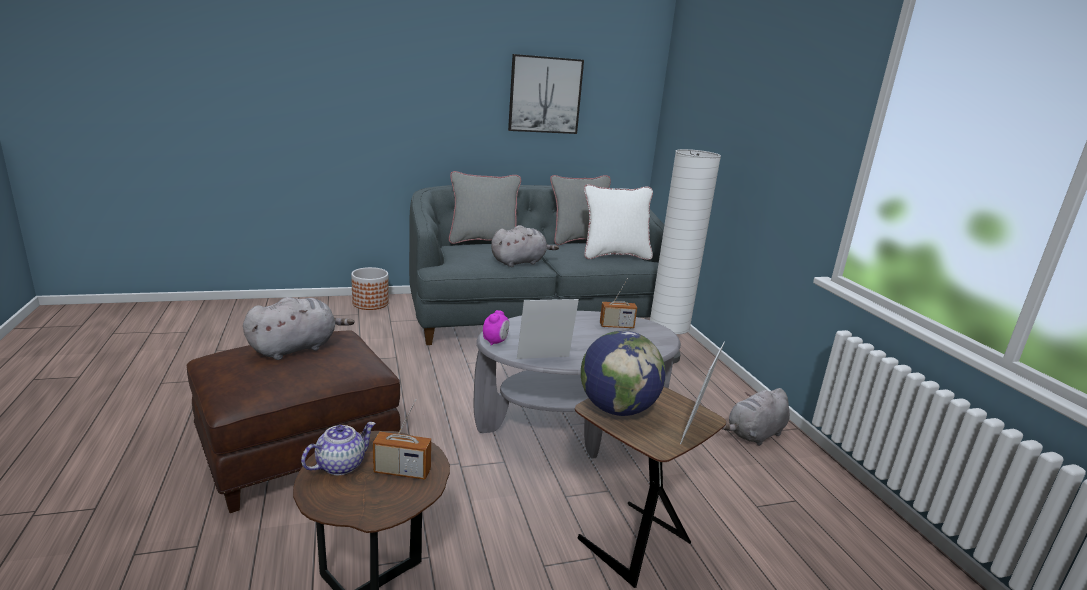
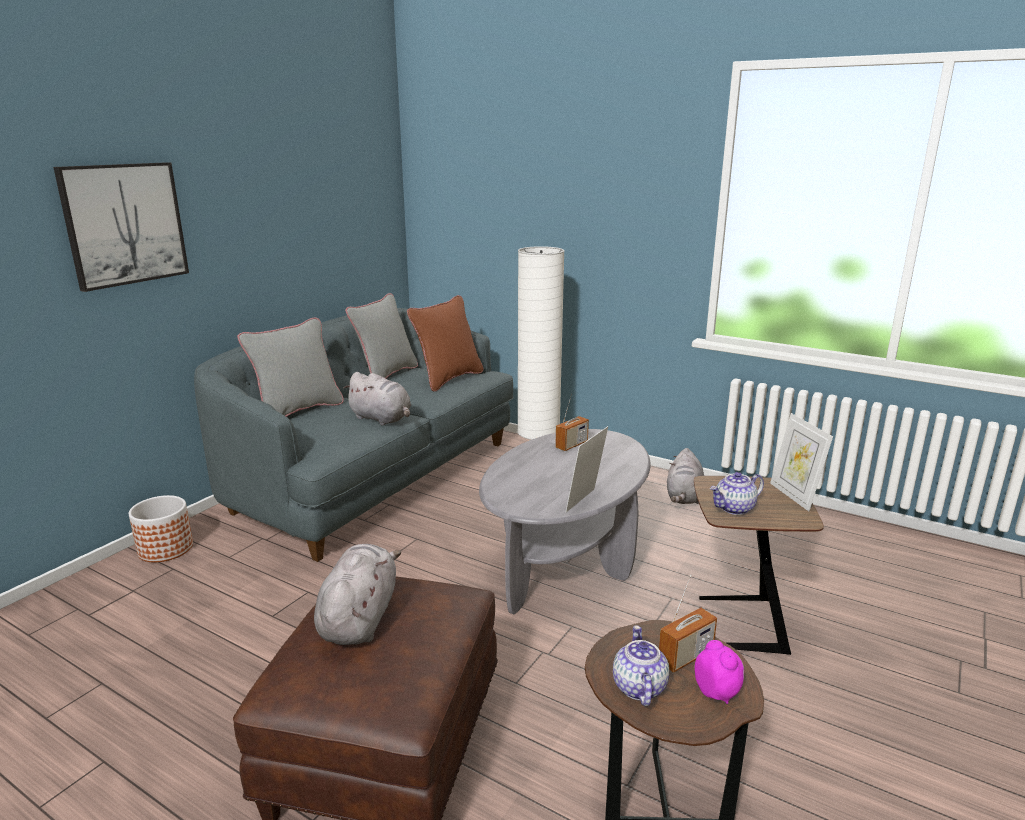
camera: 40 degrees left, 0 degrees up
(495, 342) = (520, 506): alarm clock -> alarm clock (717, 692)
(520, 262) = (382, 419): grey plush toy -> grey plush toy turned 105 degrees clockwise
(545, 95) = (300, 212): picture -> picture (124, 224)
(614, 255) = (448, 379): white pillow -> brown pillow
(617, 409) = (734, 508): globe -> teapot

